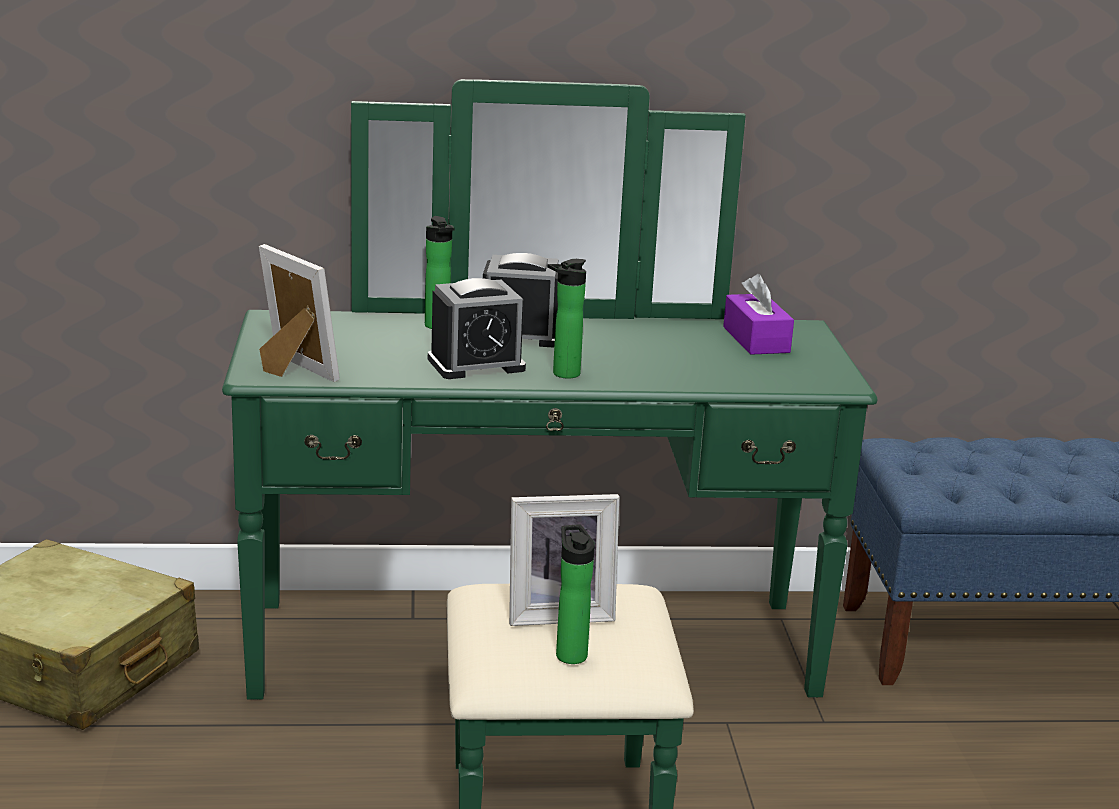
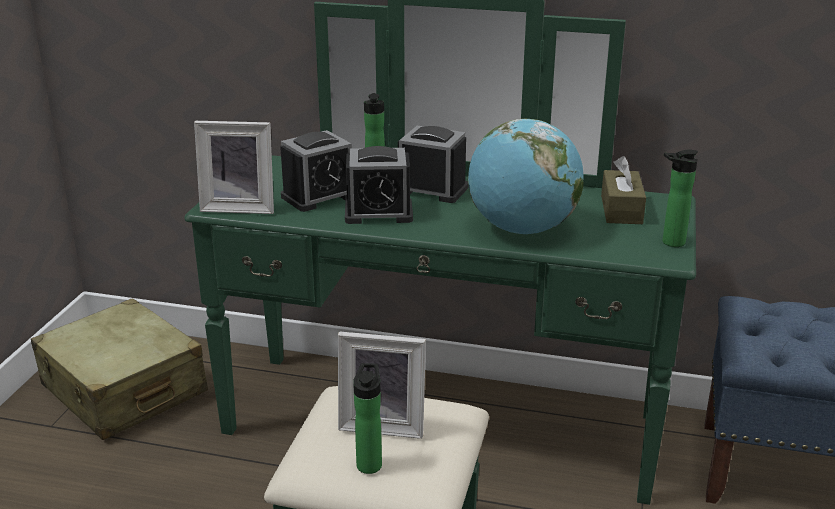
camera: 20 degrees right, 5 degrees up
(292, 371) = (240, 206): picture frame -> picture frame turned 120 degrees clockwise
(384, 352) = (318, 196): none -> alarm clock
(562, 374) = (438, 227): bottle -> bottle (670, 243)
(661, 369) = (522, 230): none -> globe
(756, 340) = (621, 209): purple tissue box -> brown tissue box

